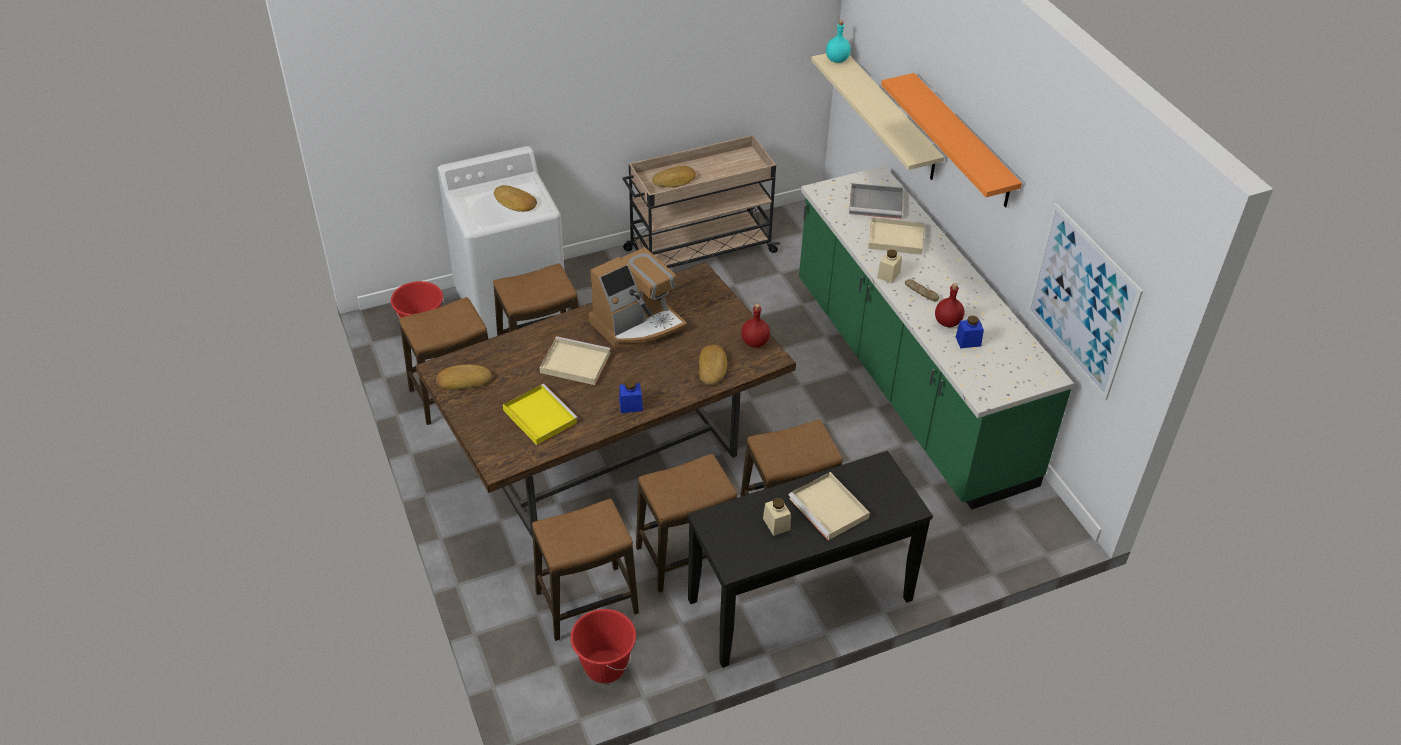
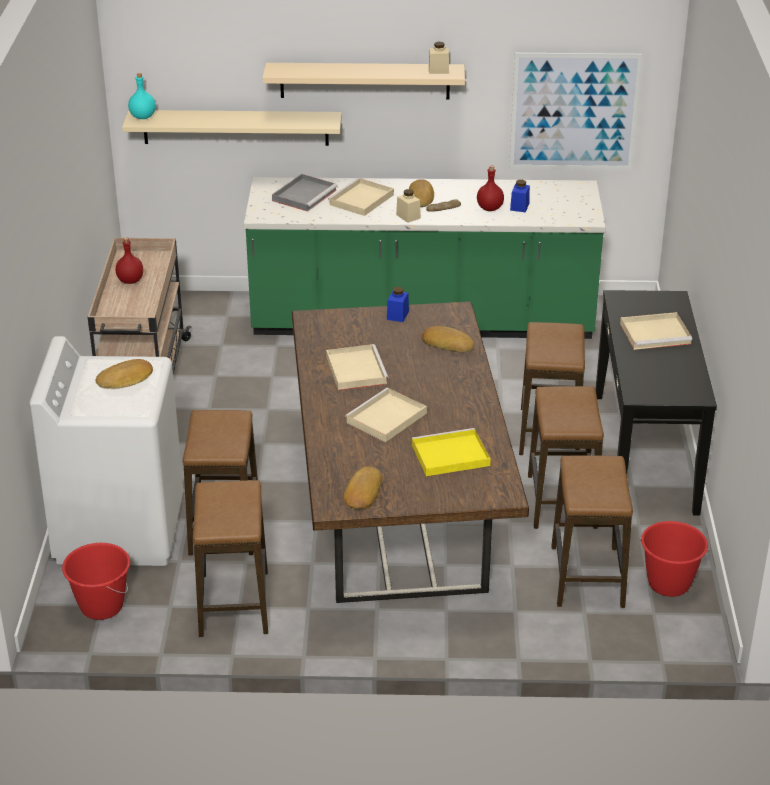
camera: 65 degrees left, 10 degrees down
(631, 405) = (469, 399): blue jar -> blue jar (397, 315)
(637, 324) = (355, 369): coffee machine -> beige tray
(674, 180) = (129, 305): bread -> bread (421, 197)
(755, 342) = (428, 313): red bottle -> red bottle (130, 280)
(776, 524) = (660, 363): beige jar -> beige jar (438, 70)
(962, 141) = (364, 80): orange shelf -> beige shelf

